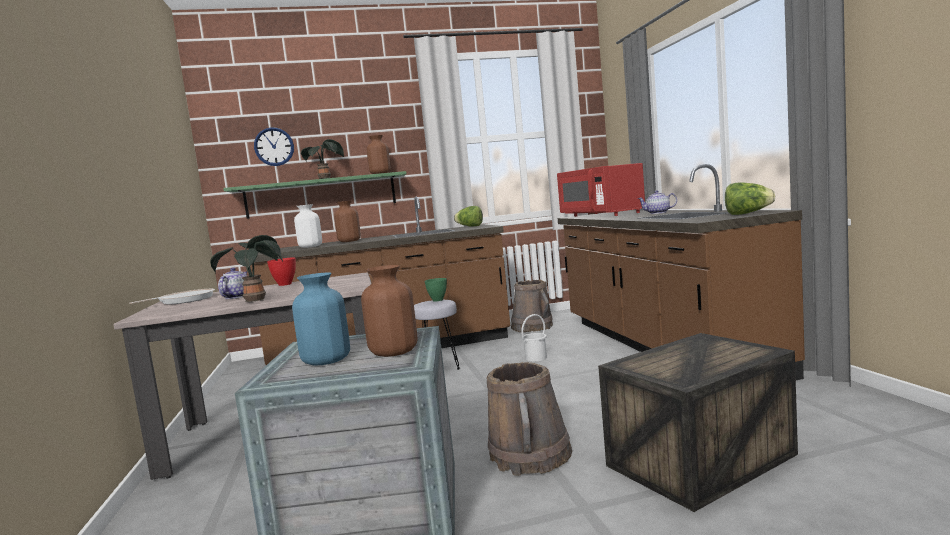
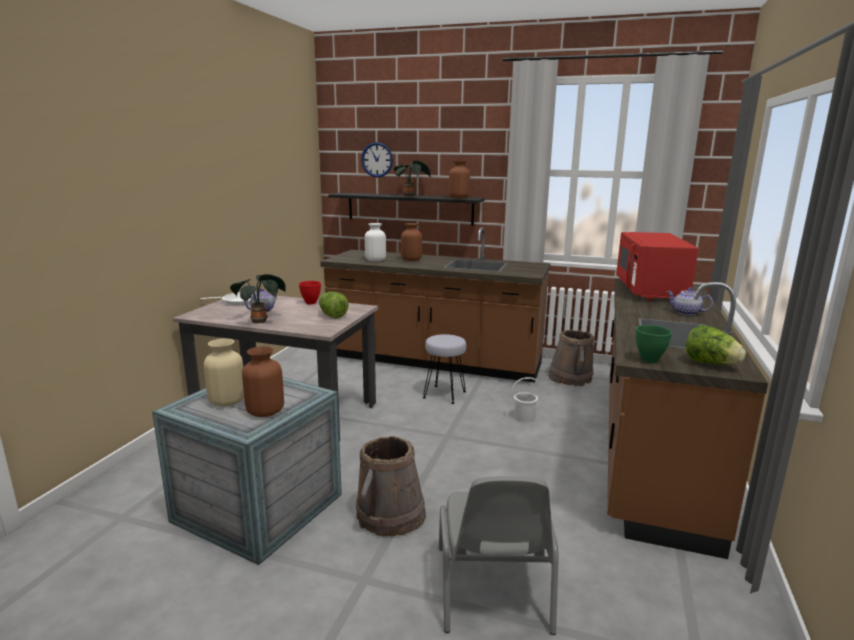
camera: 30 degrees right, 10 degrees up
(321, 195) = (409, 208): green shelf -> black shelf
(326, 360) = (227, 401): blue vase -> beige vase
(438, 300) = (453, 337): green bowl -> green bowl (649, 360)
(470, 226) = (527, 266): lettuce -> lettuce (332, 315)
(699, 461) = (493, 589): crate -> grey chair

